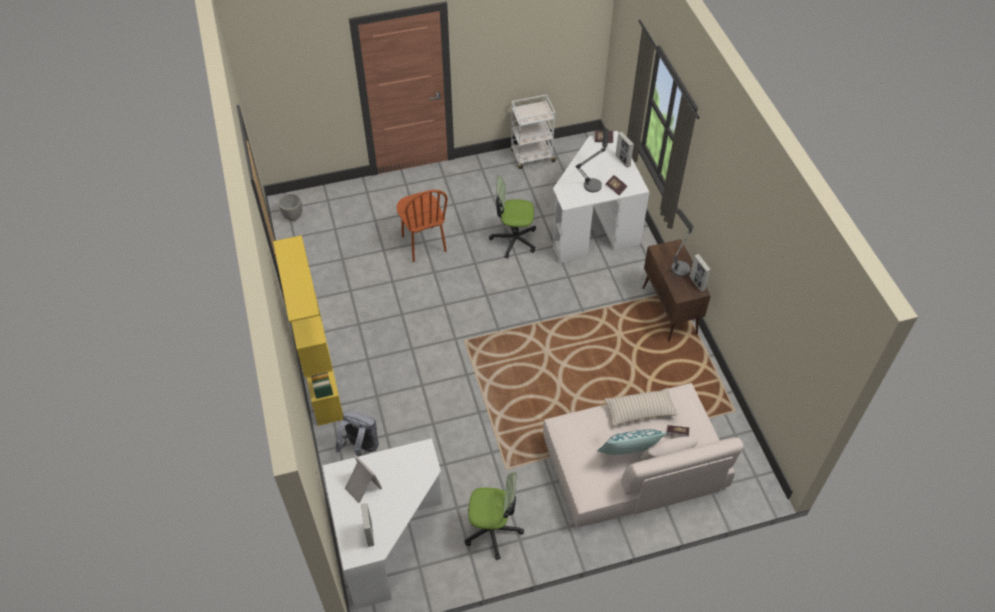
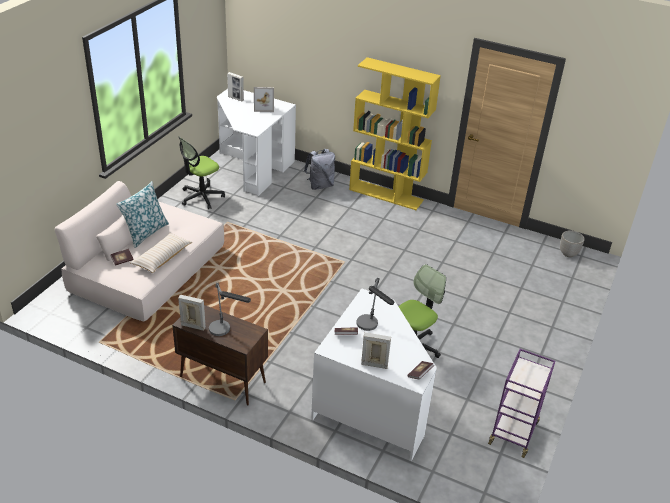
camera: 130 degrees right, 15 degrees down
(423, 244) = (465, 296): brown chair -> none
(532, 156) = (513, 431): white cart -> purple cart

